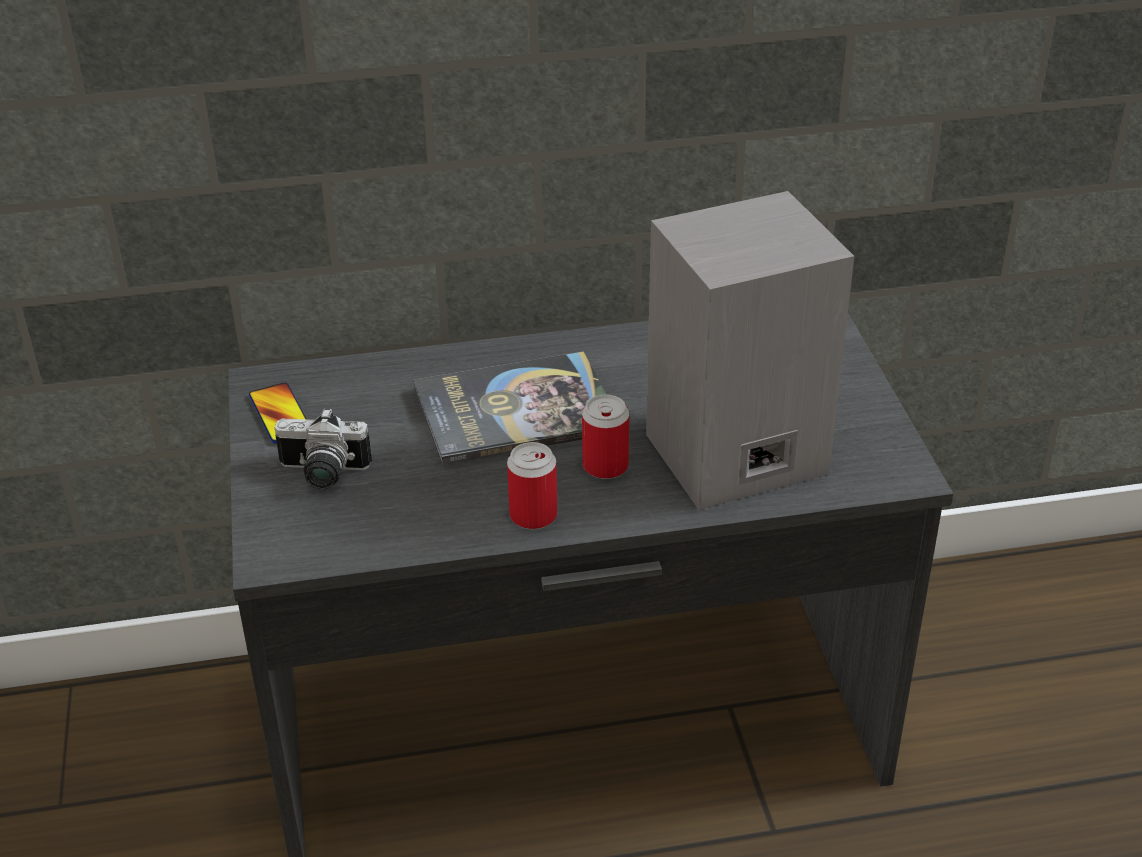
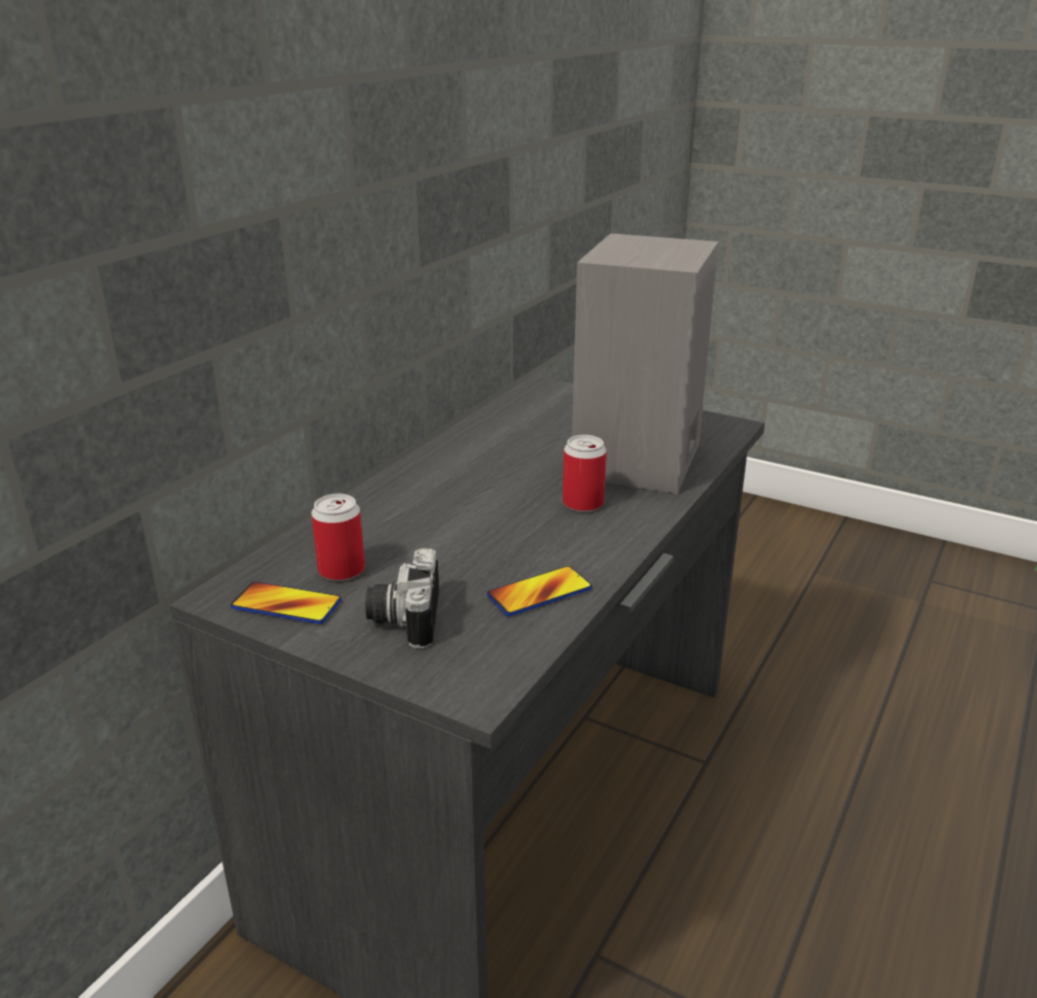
camera: 50 degrees left, 10 degrees down
(322, 474) = (403, 618): camera -> camera turned 135 degrees clockwise
(430, 518) = (539, 593): none -> phone
(516, 410) = (465, 507): book -> none
(533, 515) = (599, 551): can -> can (341, 570)

